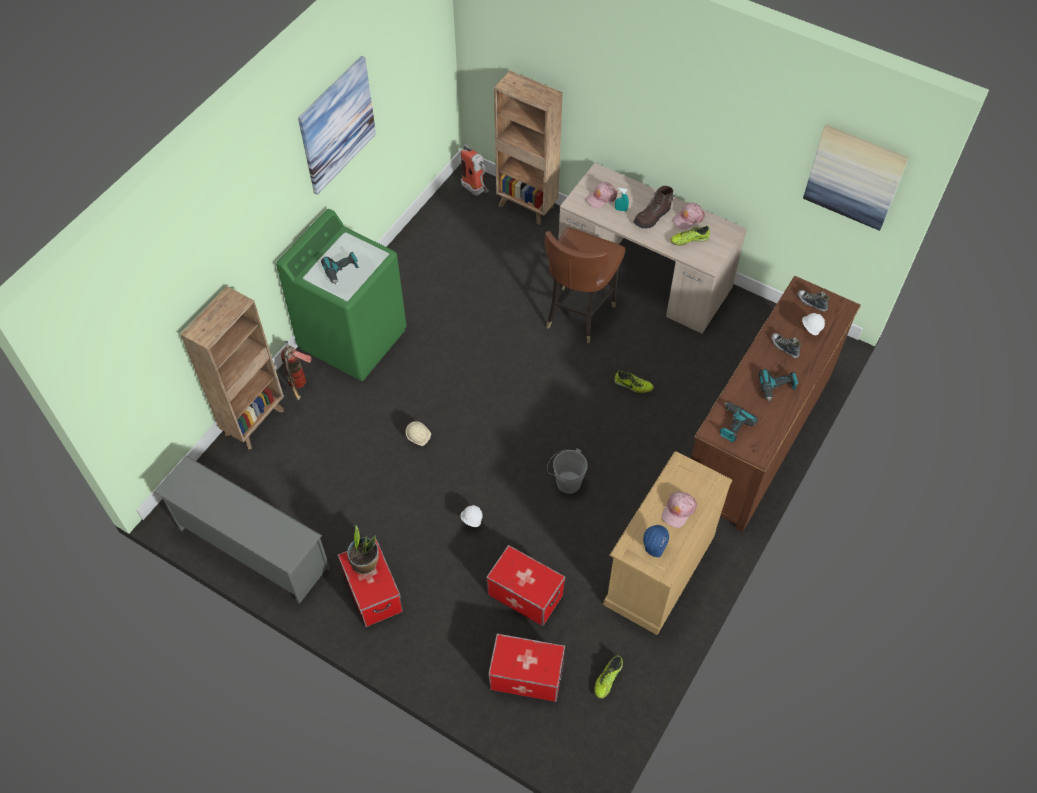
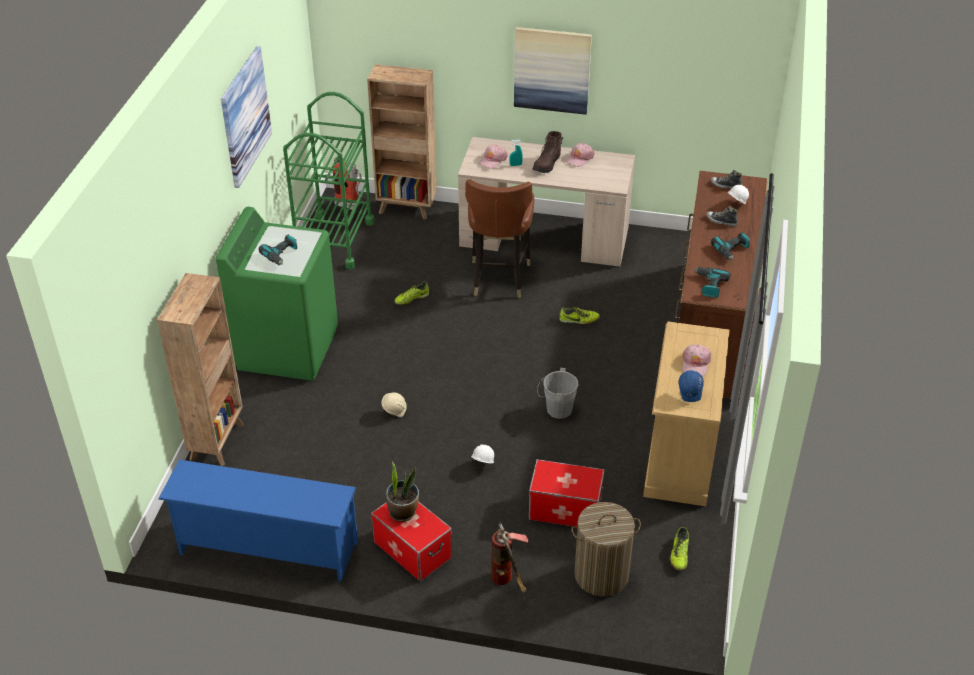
camera: 20 degrees left, 15 degrees down
(251, 549) = (266, 549): grey shoe rack -> blue shoe rack
(300, 387) = (251, 401): fire extinguisher -> fire extinguisher (508, 581)
(444, 227) = (334, 241): none -> green cart
(526, 676) = (601, 575): storage box -> laundry basket
(689, 240) = (589, 173): shoe -> shoe (411, 299)
(854, 176) = (728, 64): picture -> picture (552, 70)

